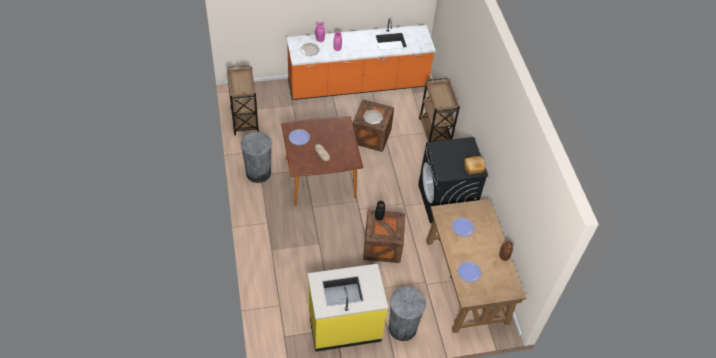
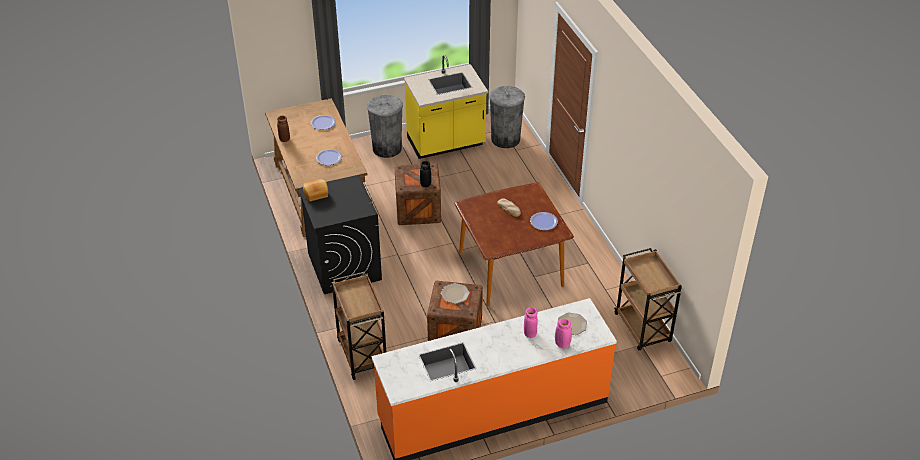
camera: 175 degrees right, 10 degrees down
(258, 173) = (592, 264): grey trash can -> grey trash can (505, 139)

